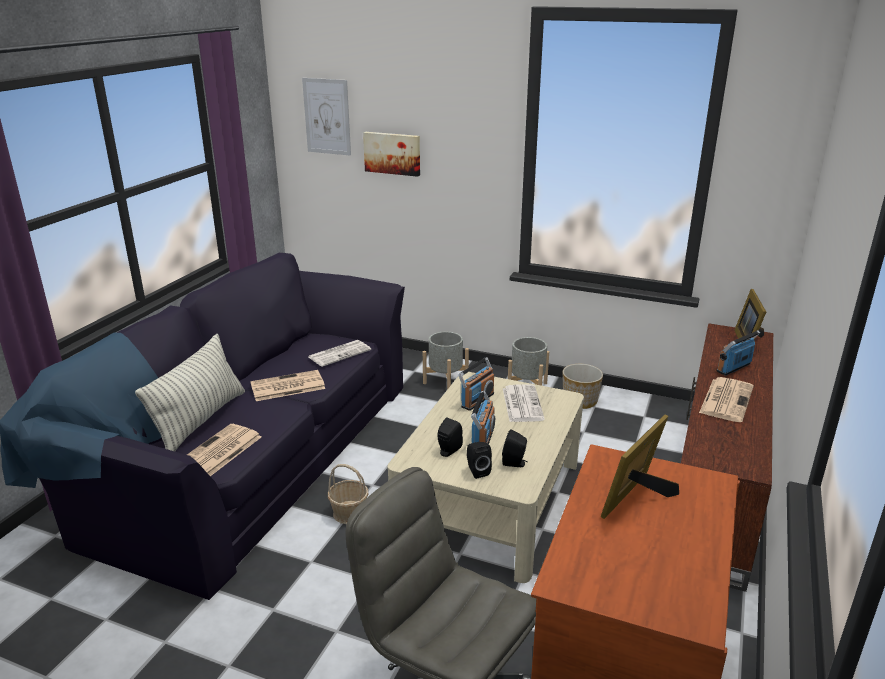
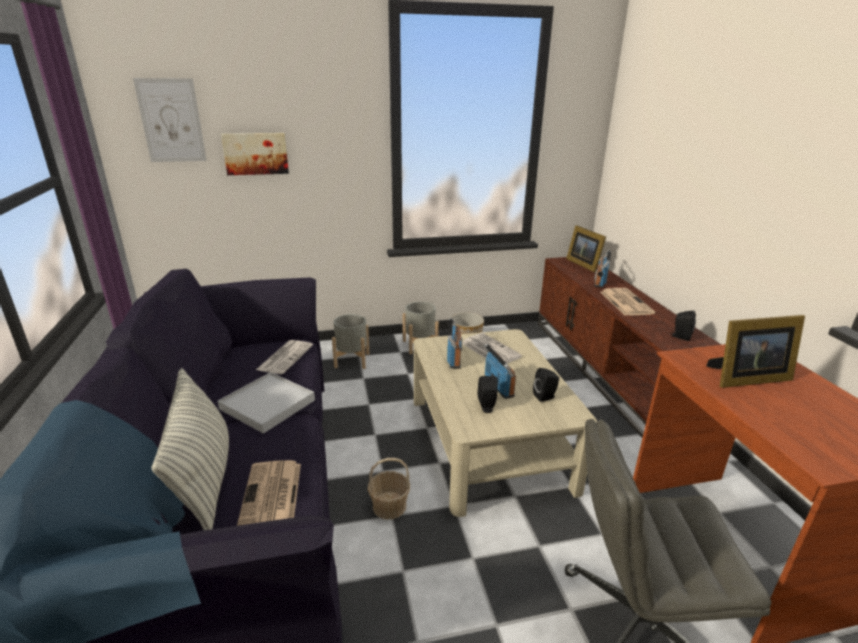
camera: 35 degrees left, 0 degrees up
(286, 387) = (267, 405): newspaper -> white tray
(477, 471) = (528, 414): black speaker -> black speaker (680, 336)
(637, 498) = (746, 378): picture frame -> picture frame turned 105 degrees counterclockwise

